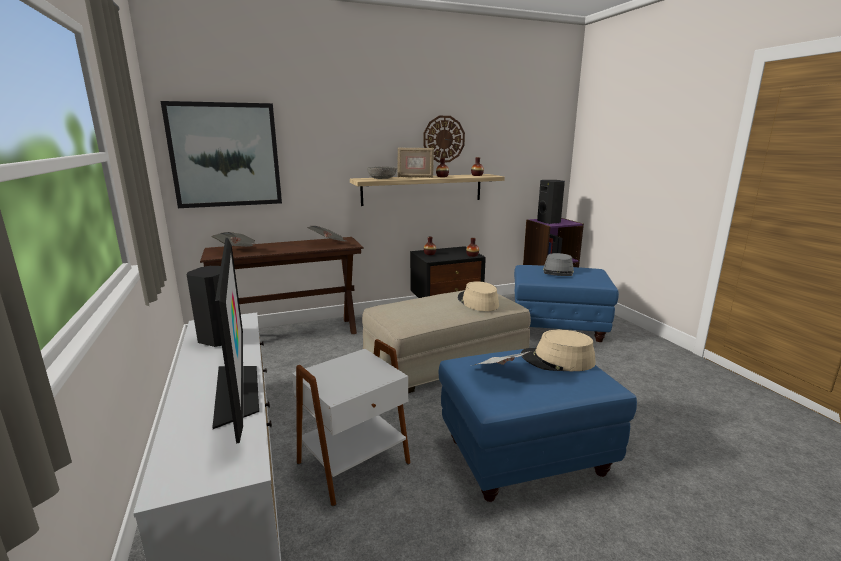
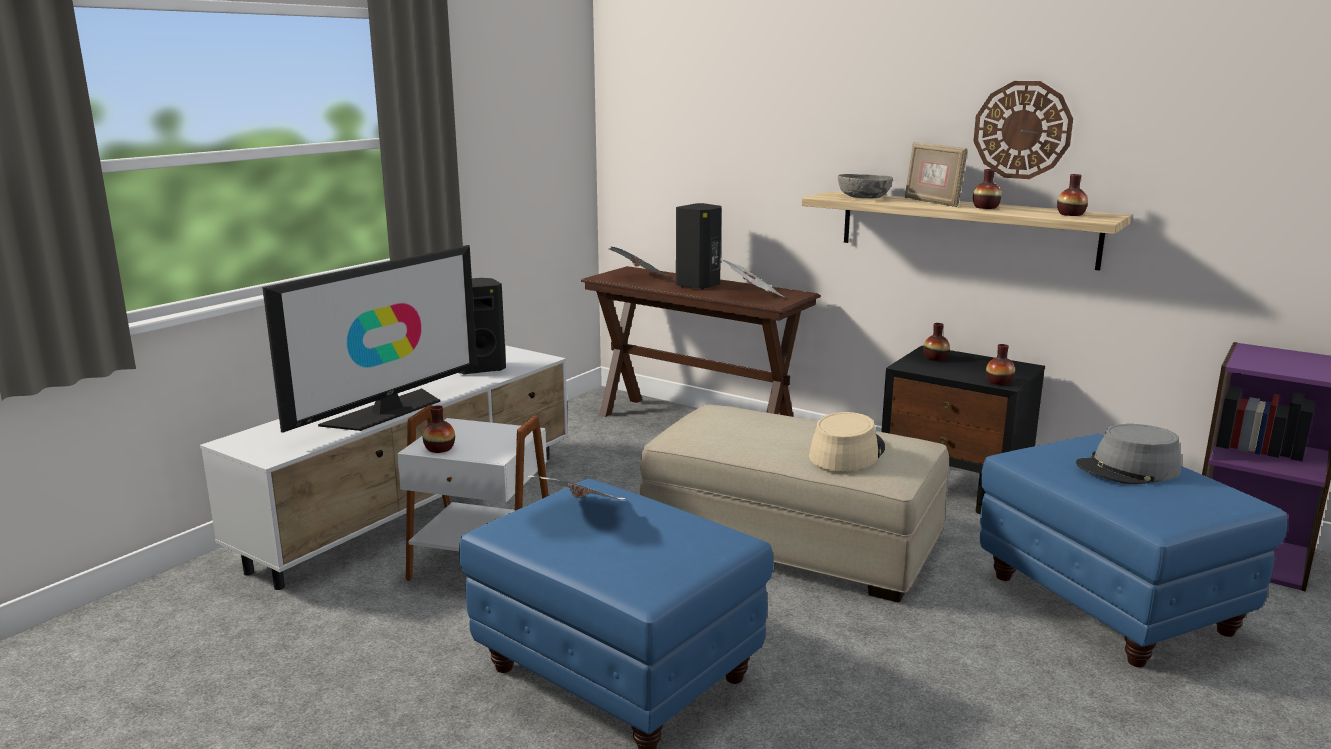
camera: 55 degrees right, 0 degrees up
(225, 155) = (666, 138): picture -> none
(348, 389) = (439, 449): none -> vase
(549, 222) = (1263, 360): black speaker -> black speaker (699, 285)
(557, 360) = (679, 540): beige hat -> none

